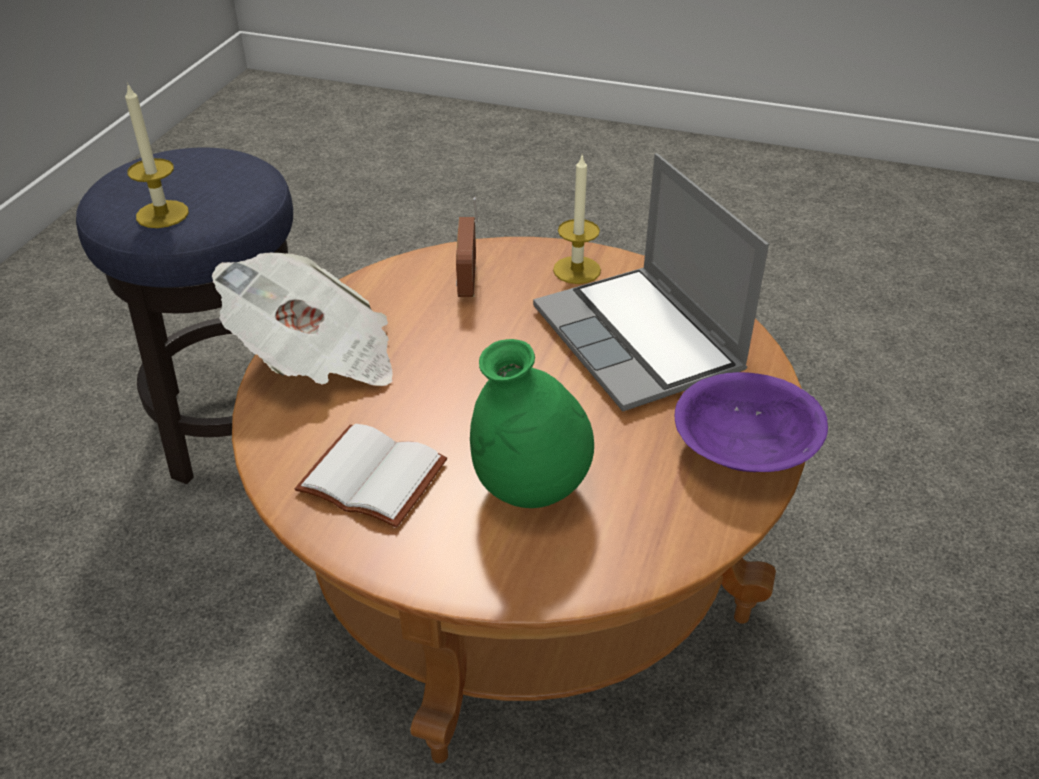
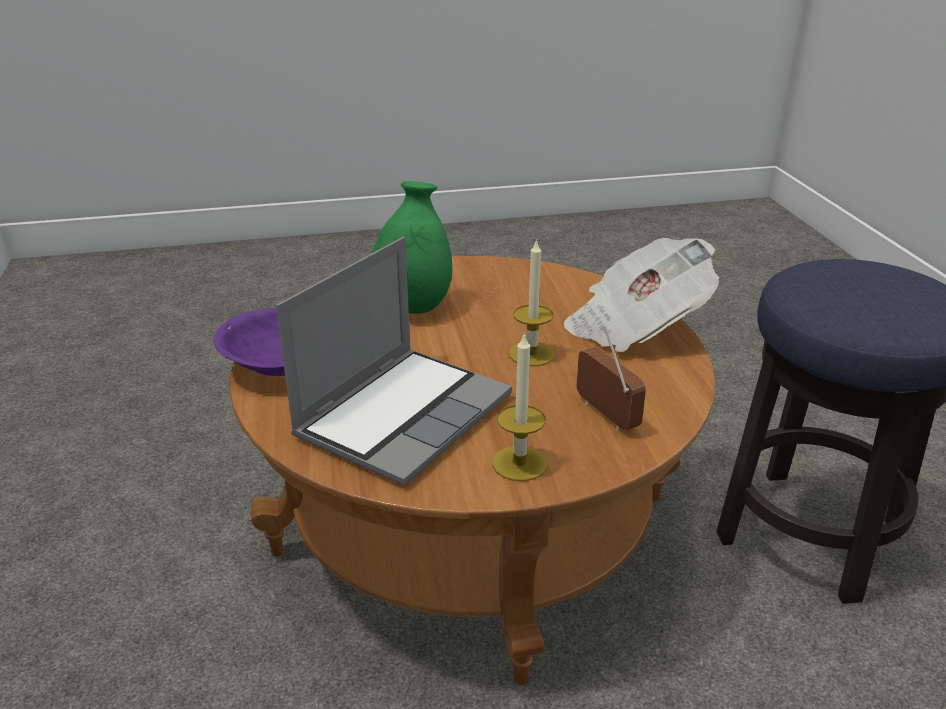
camera: 150 degrees right, 10 degrees down
(162, 214) = (831, 270): candle -> candle (531, 354)
(368, 479) = (512, 286): white book -> none
(640, 341) = (404, 414): laptop -> laptop turned 90 degrees clockwise

